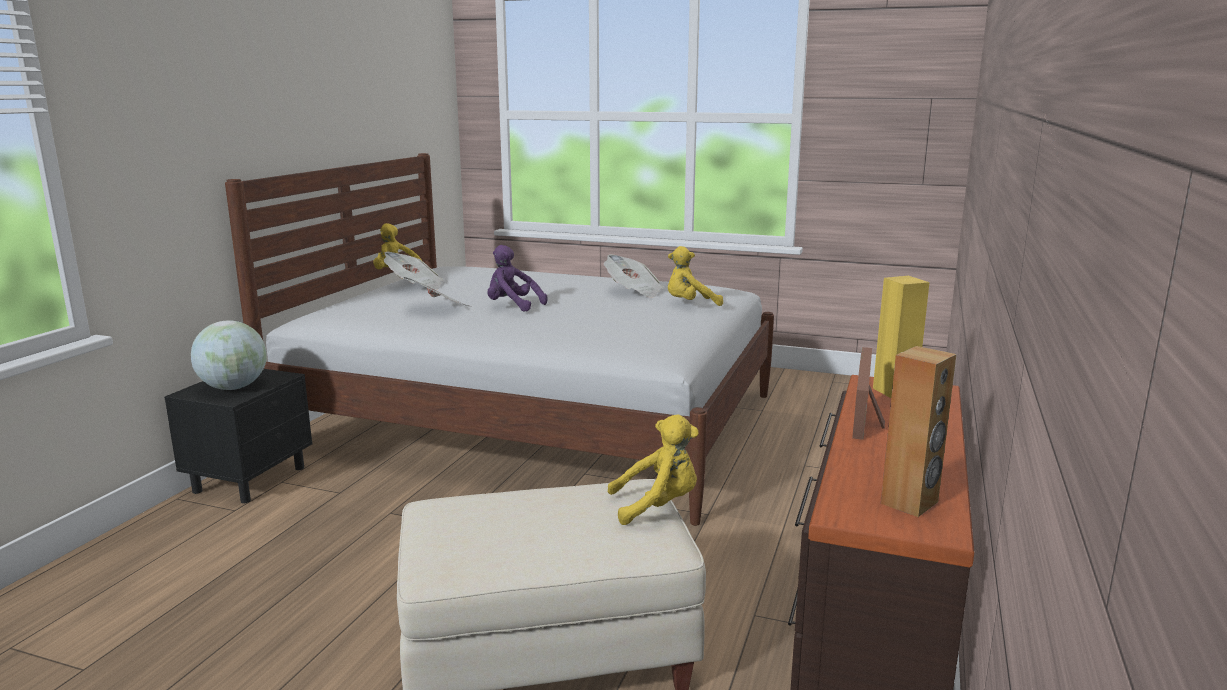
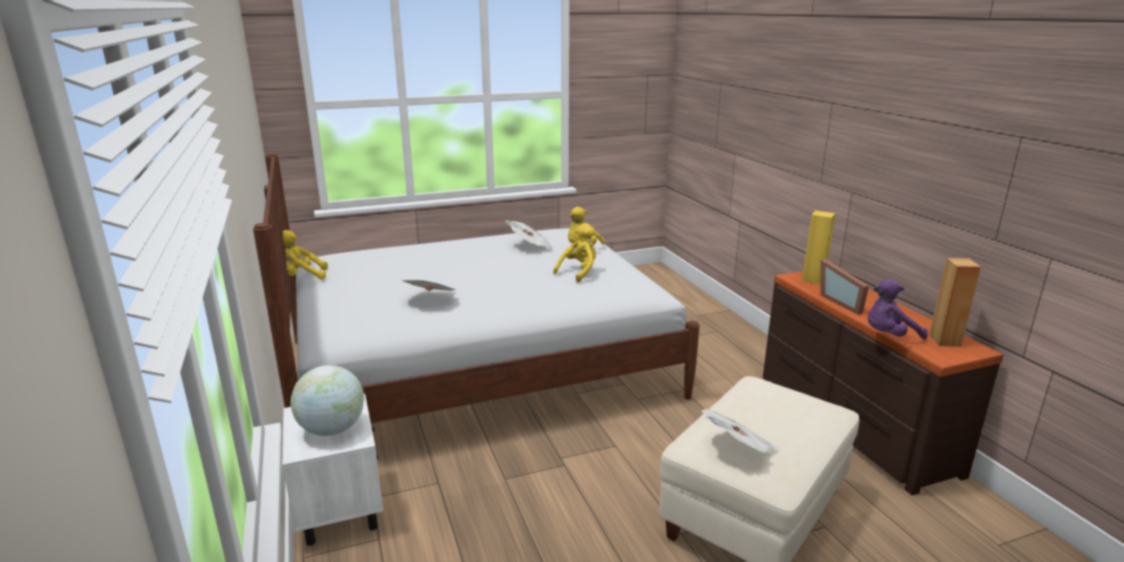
camera: 40 degrees left, 5 degrees up
(251, 479) = (340, 508): black nightstand -> white nightstand
(415, 286) = (356, 284): newspaper -> newspaper (738, 449)
(512, 306) = (482, 281): purple plush toy -> purple plush toy (888, 336)
(658, 506) = (792, 391): yellow plush toy -> yellow plush toy (579, 272)

